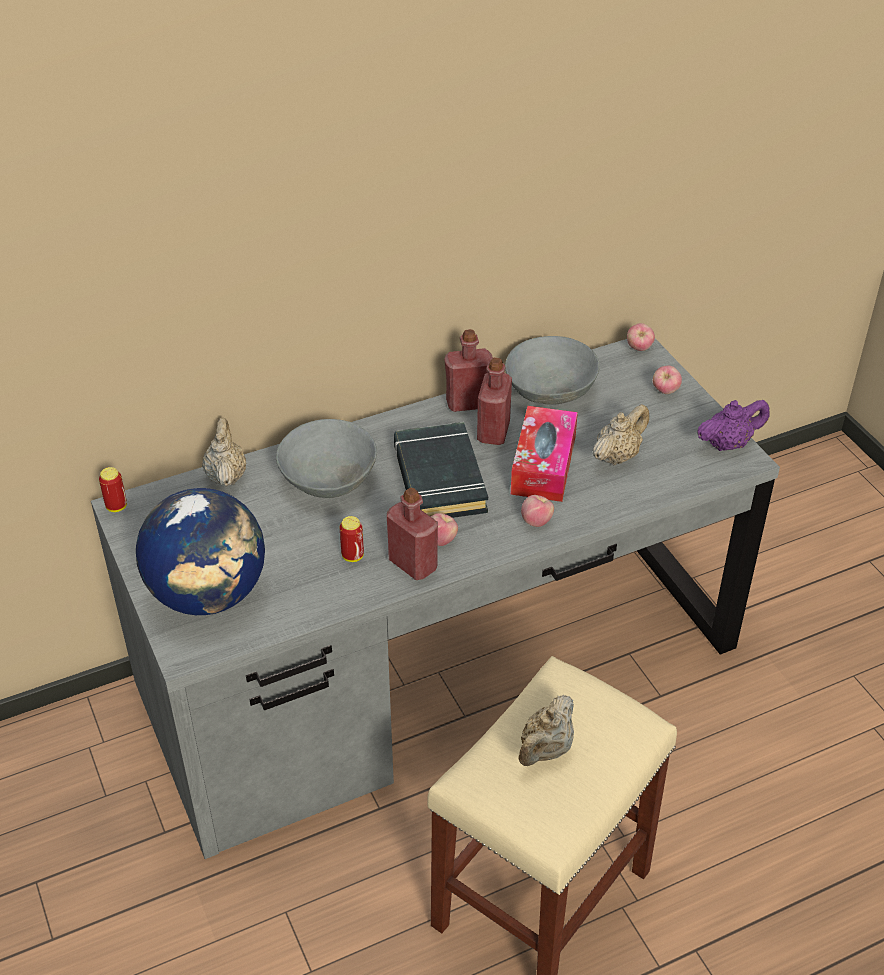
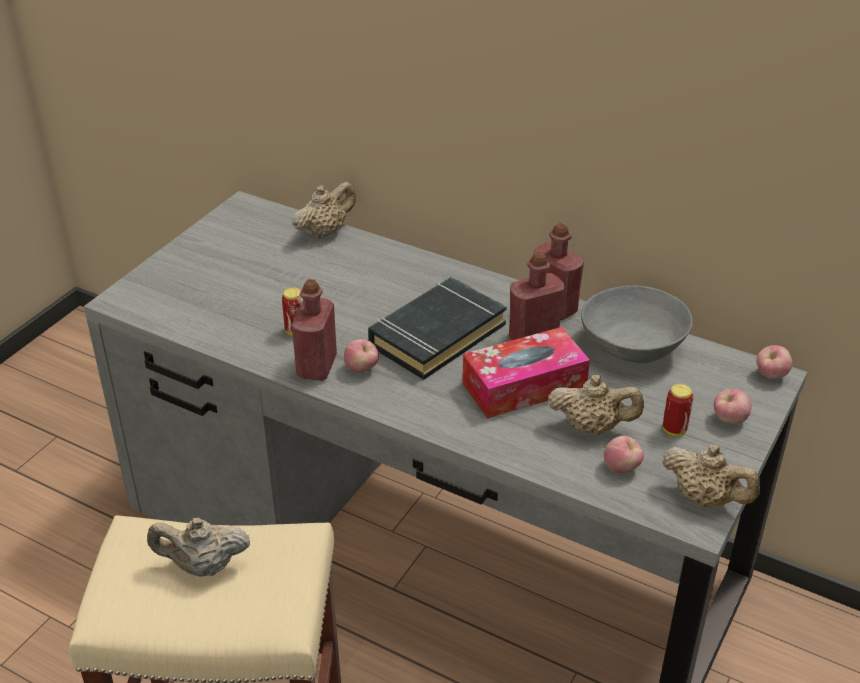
camera: 55 degrees right, 5 degrees down
(116, 506) = (242, 203): can -> can (674, 430)
(209, 594) = (189, 283): globe -> none
(327, 478) = (373, 278): grey bowl -> none
(536, 521) = (443, 414): apple -> apple (622, 468)
(728, 444) = (705, 498): purple teapot -> beige teapot

